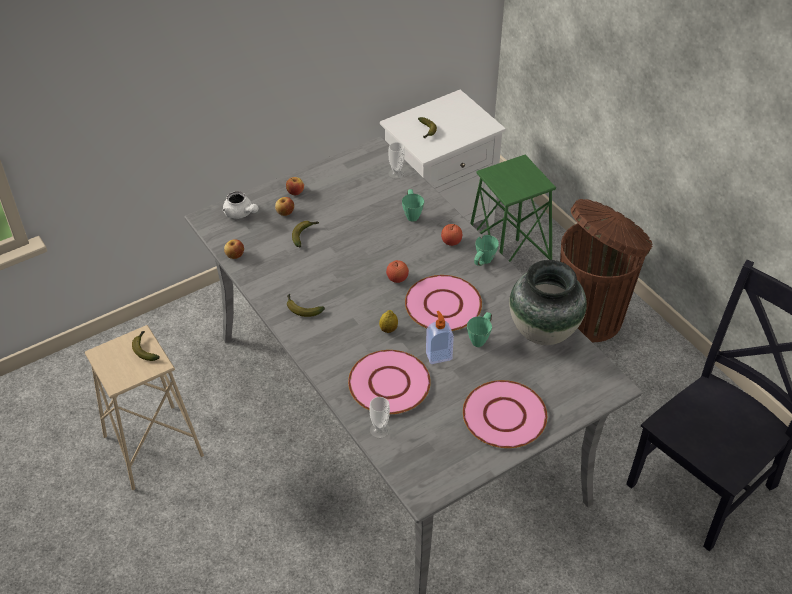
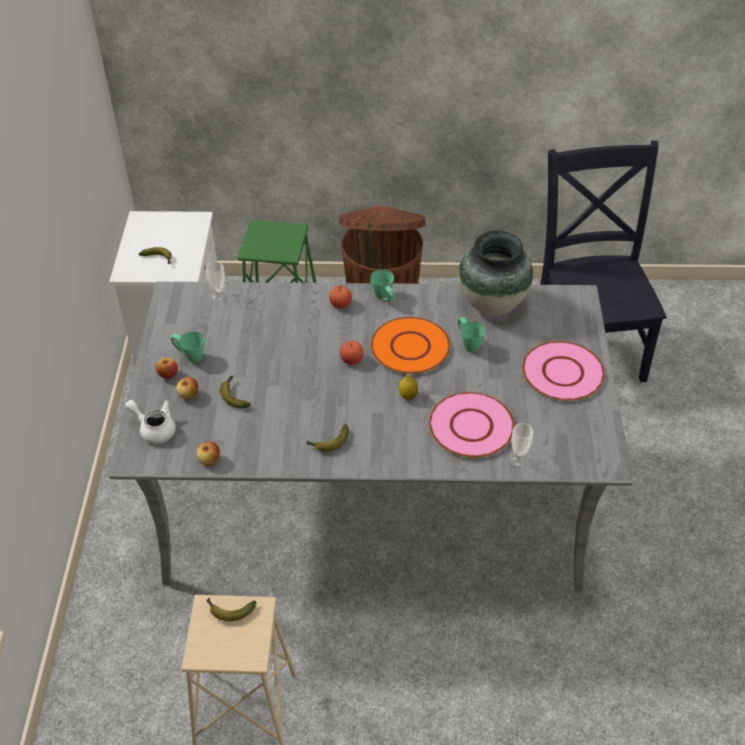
camera: 55 degrees left, 0 degrees up
(240, 213) = (154, 429): white teapot -> white teapot turned 135 degrees counterclockwise
(411, 214) = (281, 311): green mug -> green mug (189, 356)
(438, 355) = (465, 379): soap dispenser -> none
(442, 305) = (409, 347): pink plate -> orange plate

